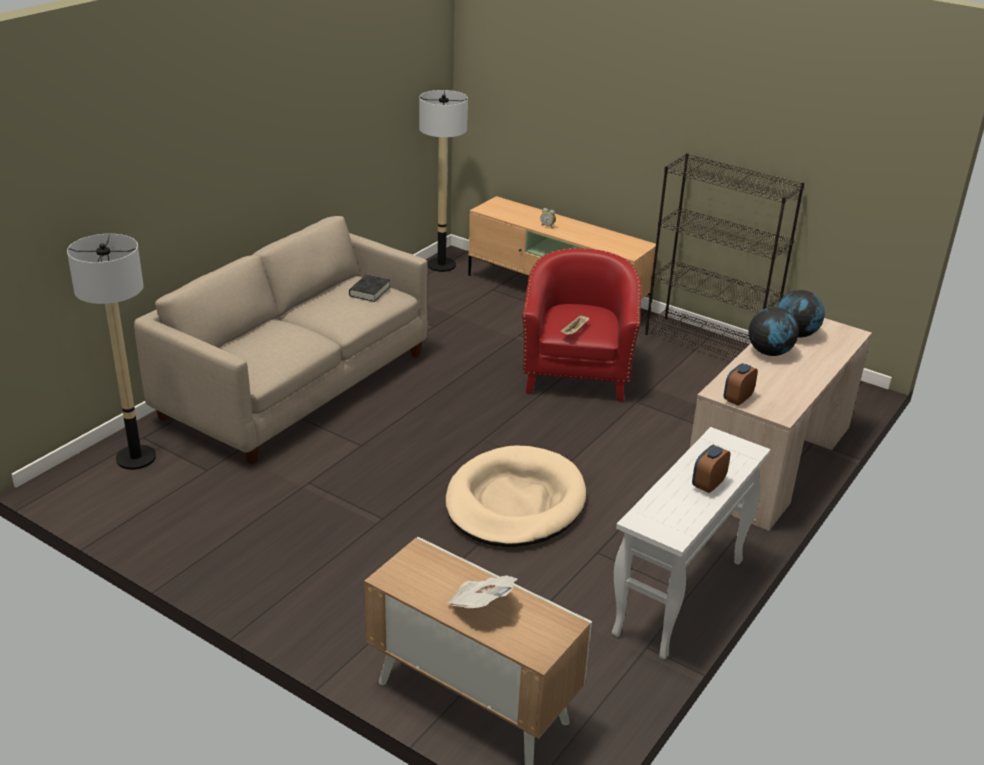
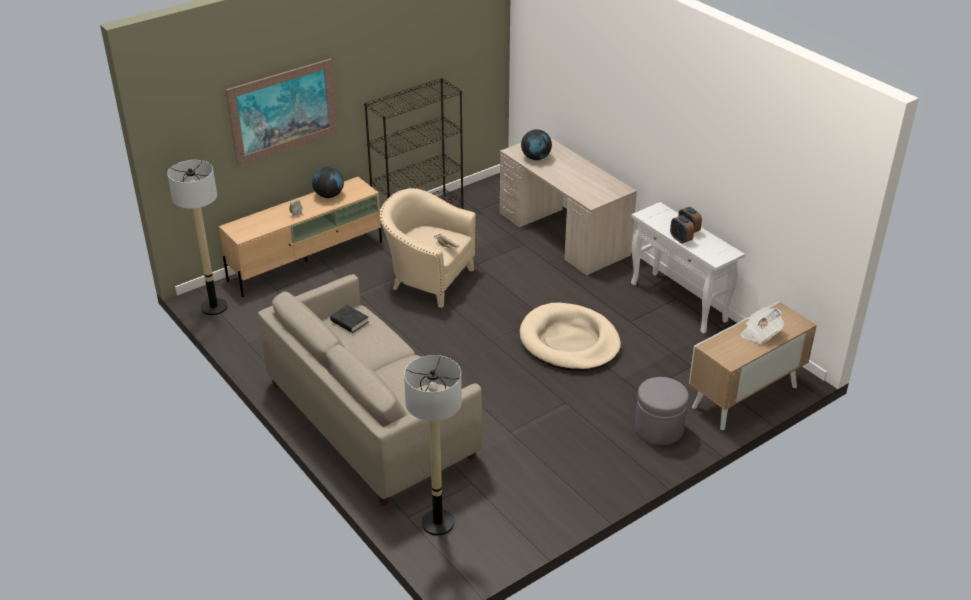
camera: 70 degrees left, 5 degrees up
(358, 612) = (658, 429): none -> grey ottoman
(576, 374) = (427, 280): red armchair -> beige armchair
(590, 107) = (283, 111): none -> picture
(737, 399) = (601, 198): alarm clock -> alarm clock (680, 239)
(769, 352) = (553, 173): globe -> globe (329, 195)

